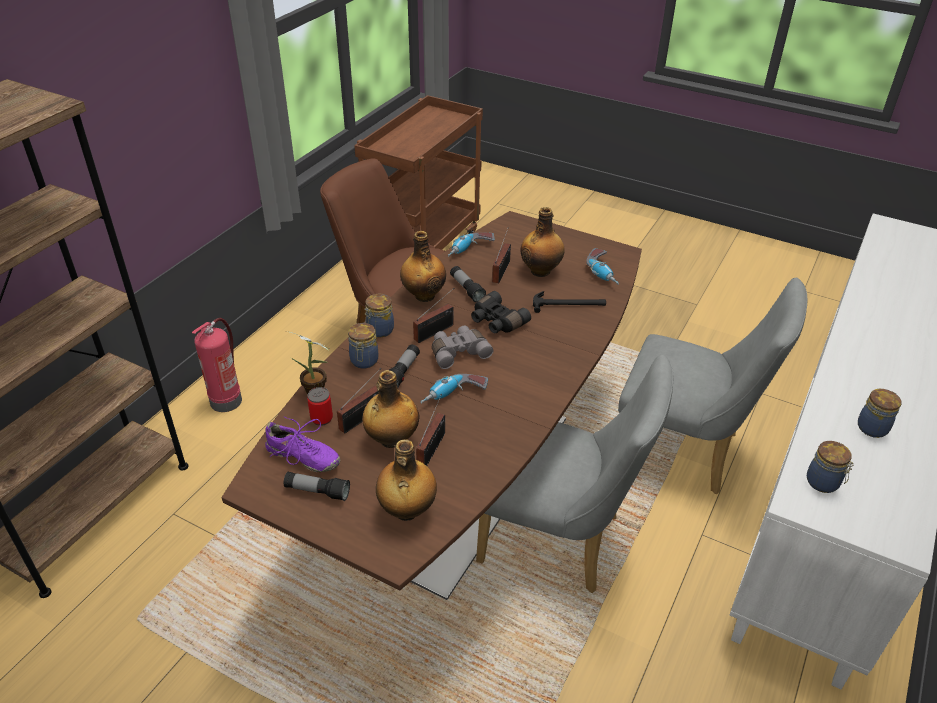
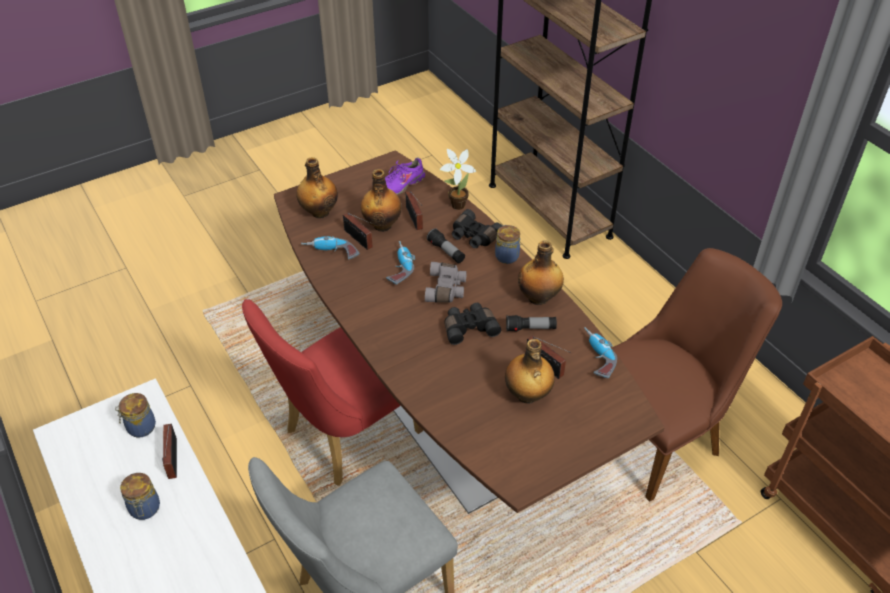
camera: 120 degrees right, 5 degrees up
(226, 400) = (632, 293): fire extinguisher -> none
(317, 491) = (366, 183): flashlight -> none
(321, 418) = (428, 201): can -> none
(364, 361) = (474, 237): jar -> black binoculars
(436, 331) = (482, 286): radio -> radio (172, 461)
(560, 541) = (344, 436): grey chair -> red chair
(568, 304) = (460, 389): hammer -> none
(603, 272) = (492, 445): power drill -> power drill (331, 253)

